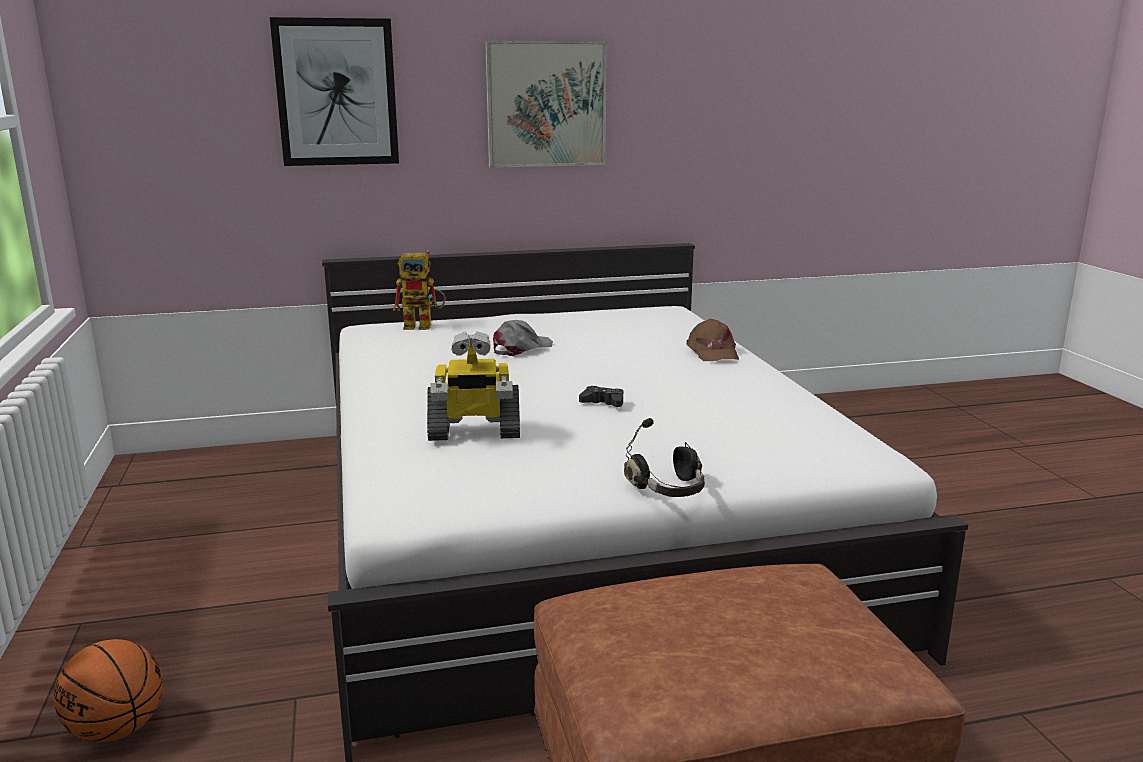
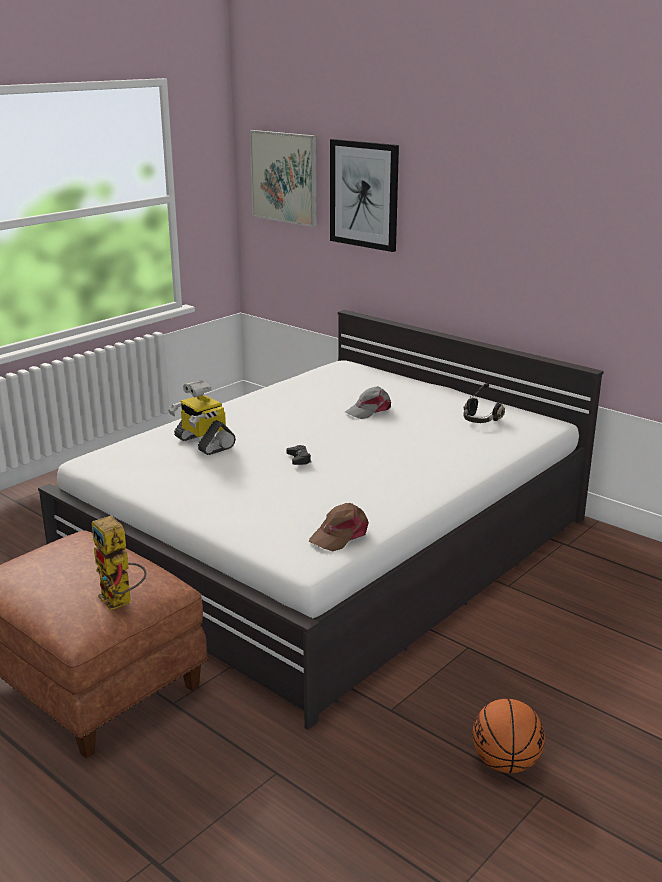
camera: 55 degrees right, 5 degrees up
(116, 730) = (32, 514): basketball -> basketball (505, 763)
(424, 326) = (370, 375): toy robot -> toy robot (121, 602)
(521, 348) = (369, 410): grey cap -> grey cap turned 135 degrees clockwise
(546, 104) = (498, 223): picture -> picture (284, 177)
(669, 489) = (185, 511): black headphones -> black headphones (480, 420)
(712, 352) = (459, 463): brown cap -> brown cap (340, 535)

